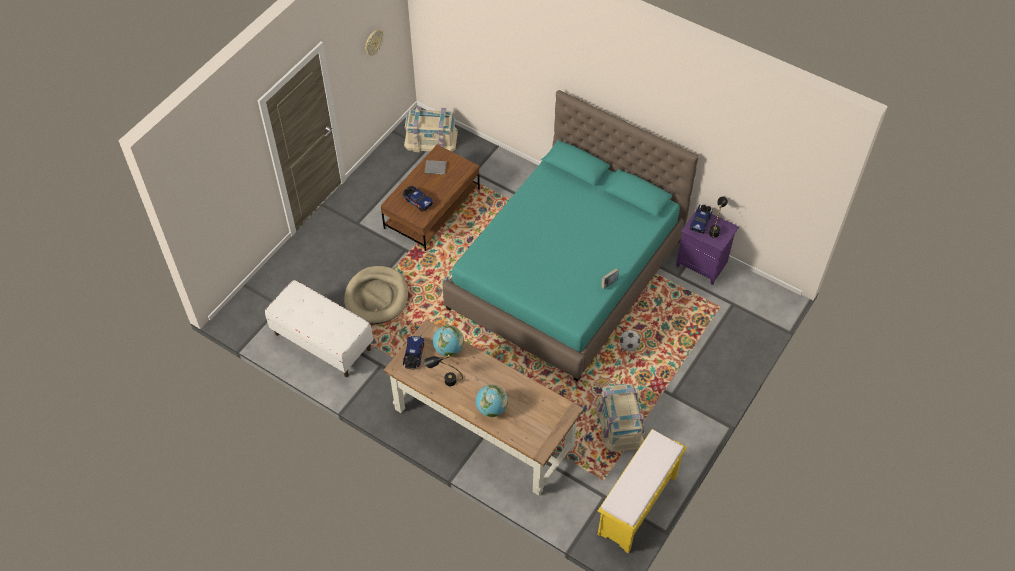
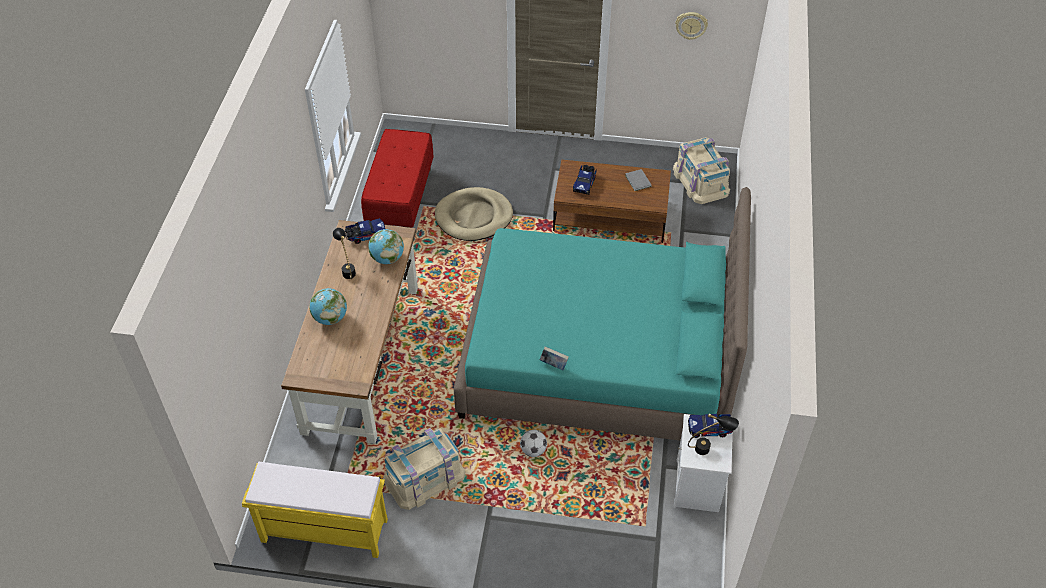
camera: 65 degrees right, 5 degrees down
(322, 341) = (400, 199): white bench -> red bench
(703, 264) = (698, 487): purple nightstand -> white nightstand

